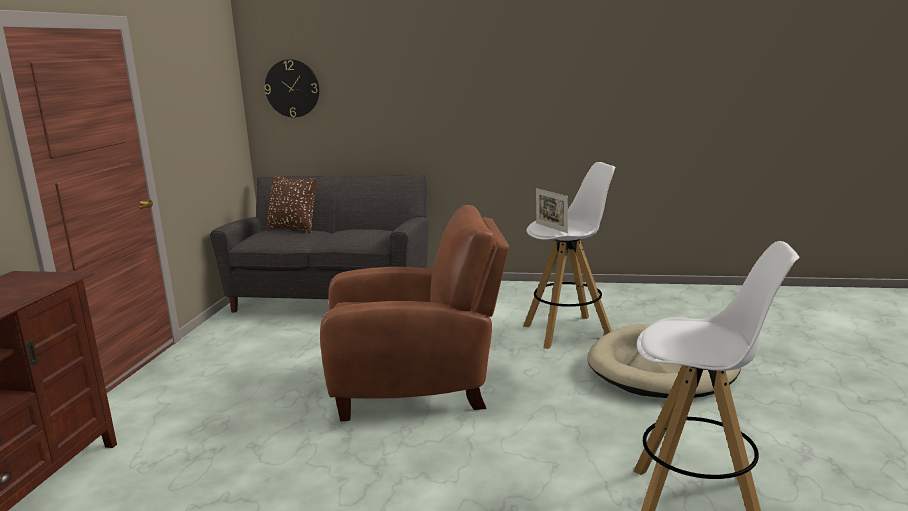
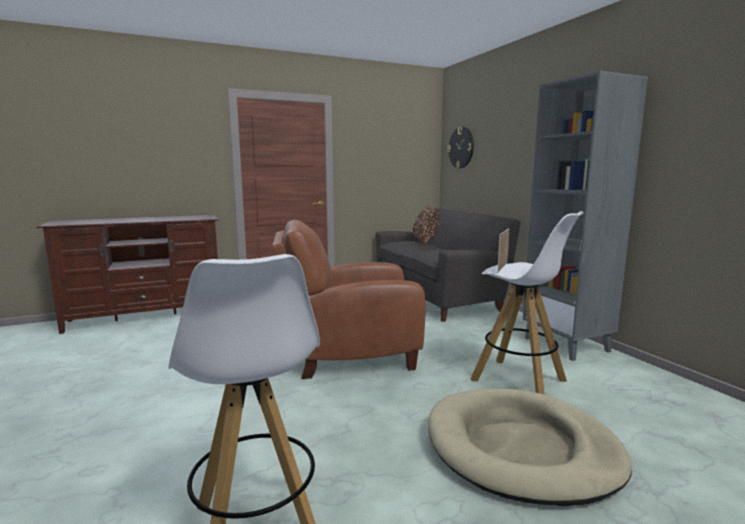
camera: 55 degrees right, 5 degrees down
(417, 386) = (348, 355): brown armchair -> brown armchair turned 120 degrees clockwise
(529, 291) = (567, 344): none -> grey bookcase

